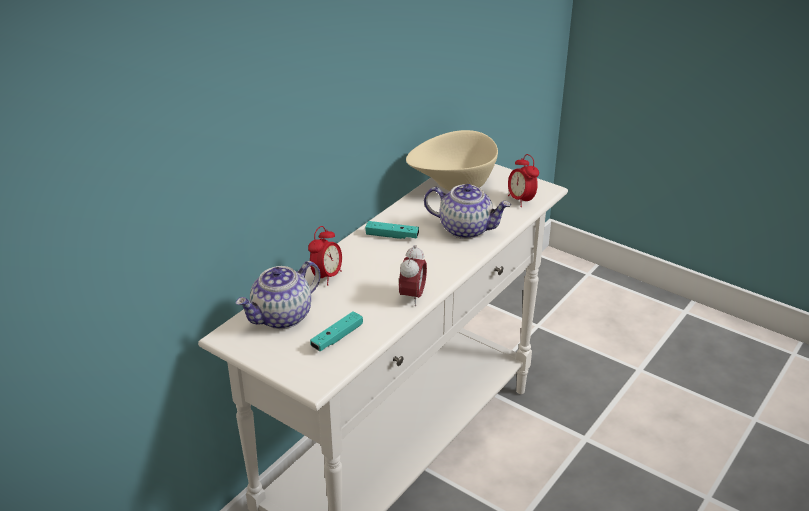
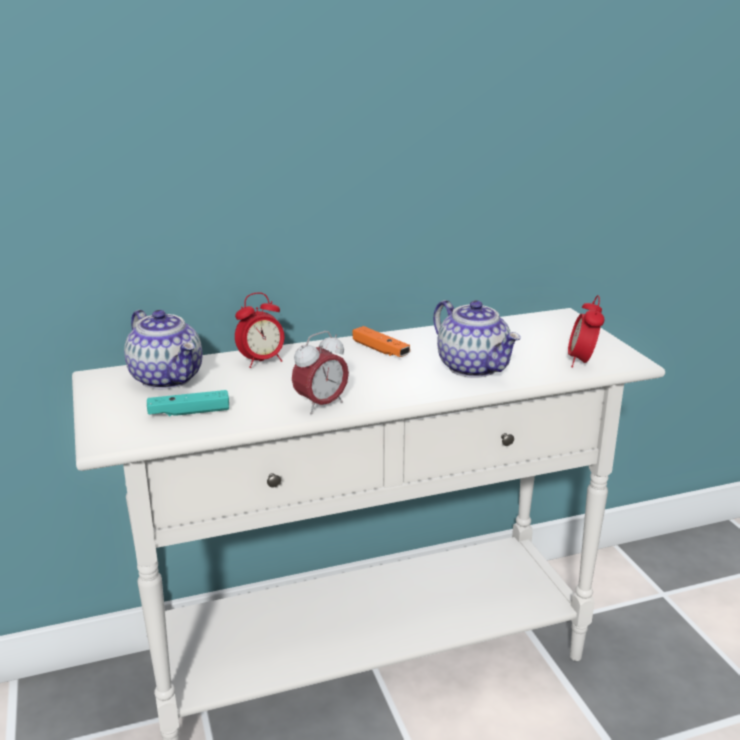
camera: 35 degrees right, 10 degrees down
(282, 317) = (168, 378): teapot -> teapot turned 120 degrees counterclockwise
(392, 236) = (380, 350): turquoise game controller -> orange game controller
(453, 185) = (514, 328): beige bowl -> none

